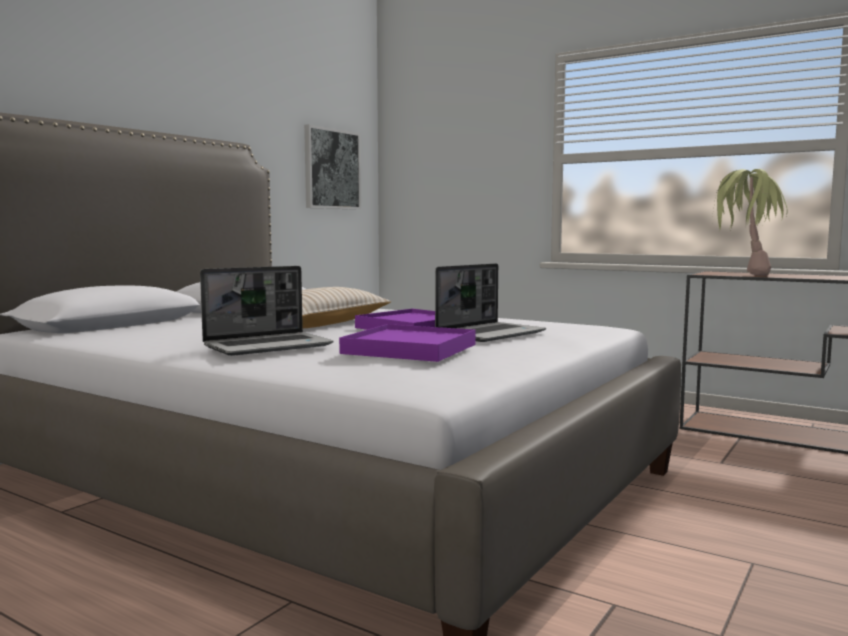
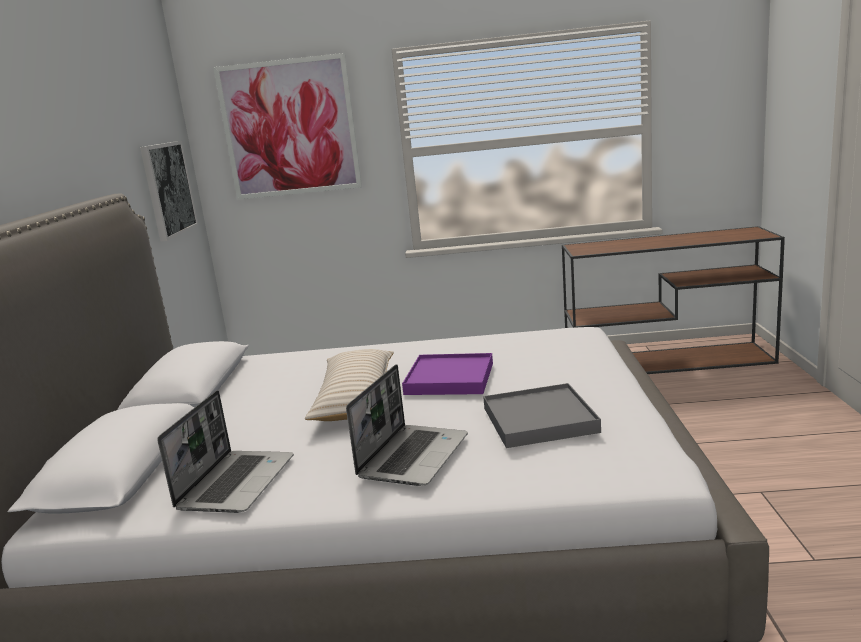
camera: 30 degrees left, 10 degrees up
(409, 349) = (539, 420): purple tray -> grey tray
(456, 130) = (289, 128): none -> picture
(491, 334) = (529, 370): laptop -> laptop (236, 482)
(743, 274) = (604, 246): potted plant -> none

